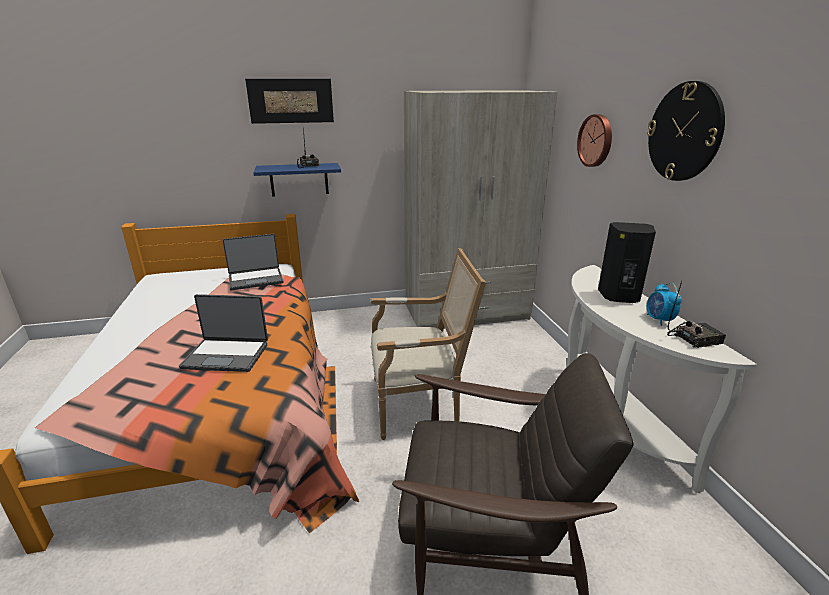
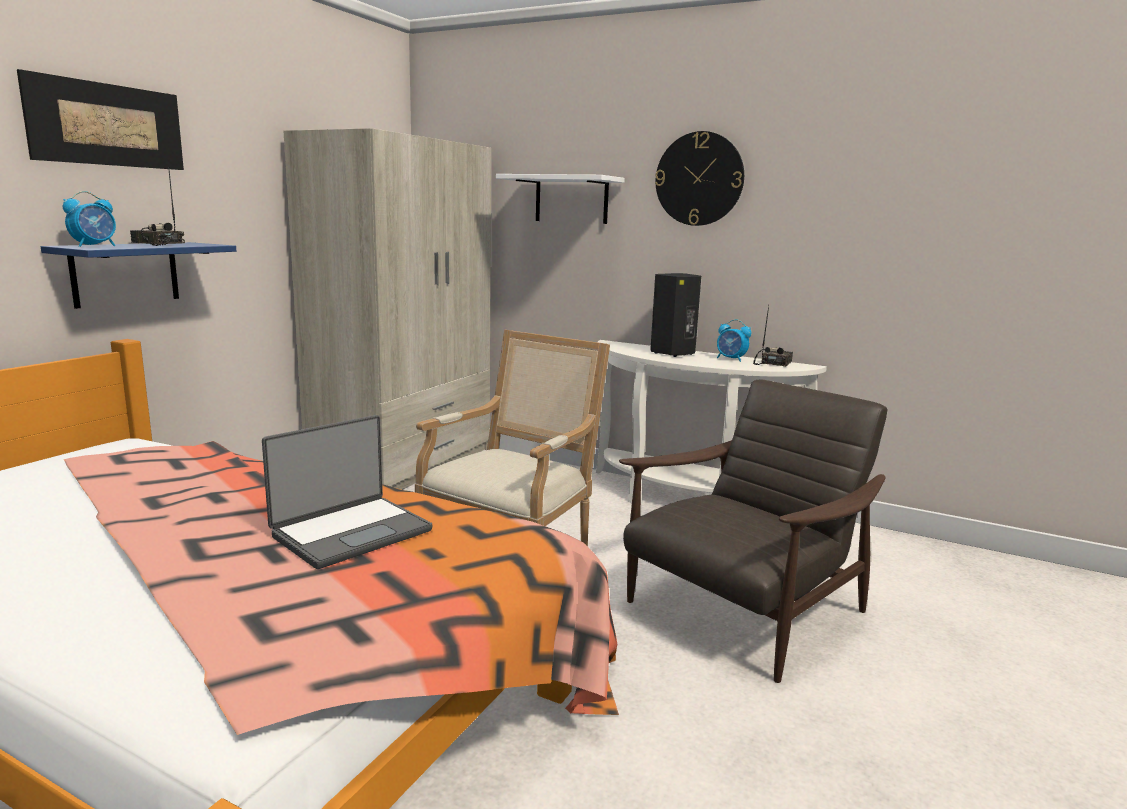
camera: 50 degrees left, 10 degrees down
(256, 279) = (144, 459): laptop -> none
(272, 167) = (95, 246): none -> alarm clock
(596, 140) = (571, 200): wall clock -> white shelf

